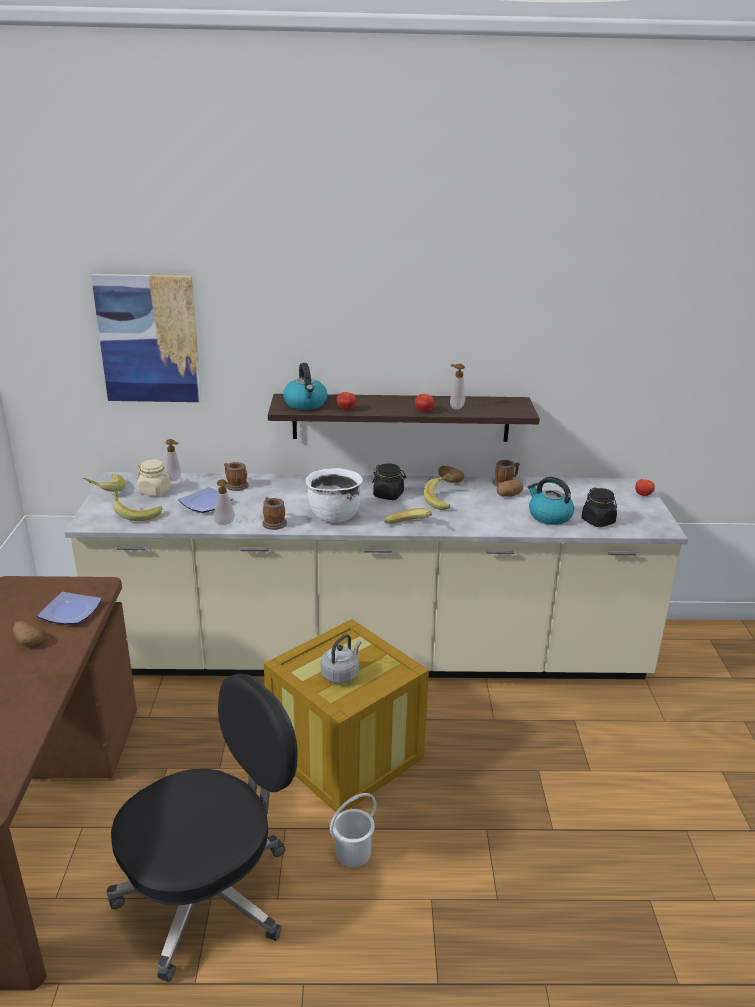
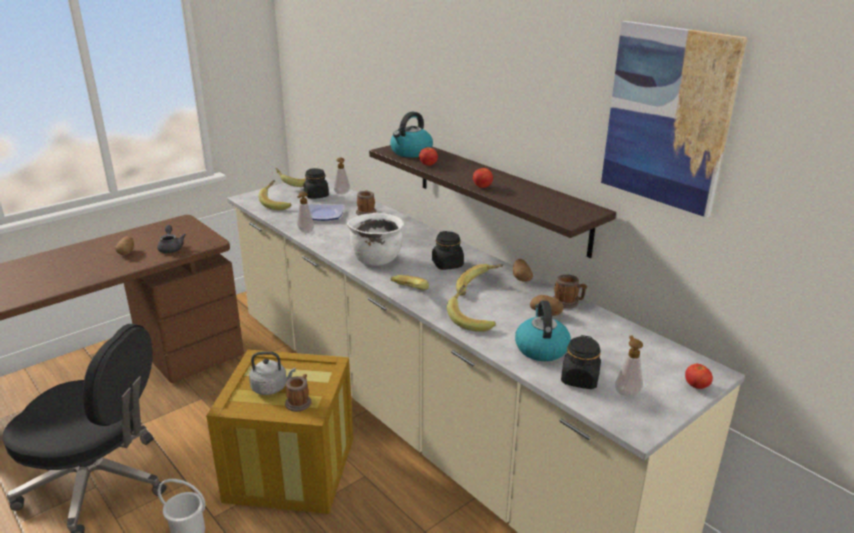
camera: 50 degrees right, 0 degrees up
(69, 612) = (171, 248): plate -> grey teapot
(149, 339) = (345, 69): picture -> picture (667, 117)
(155, 491) = (316, 195): beige jar -> black jar
(273, 522) = (331, 244): mug -> mug (299, 401)
(455, 407) = (516, 194): soap dispenser -> soap dispenser (626, 392)
(482, 521) = (471, 319): none -> banana

